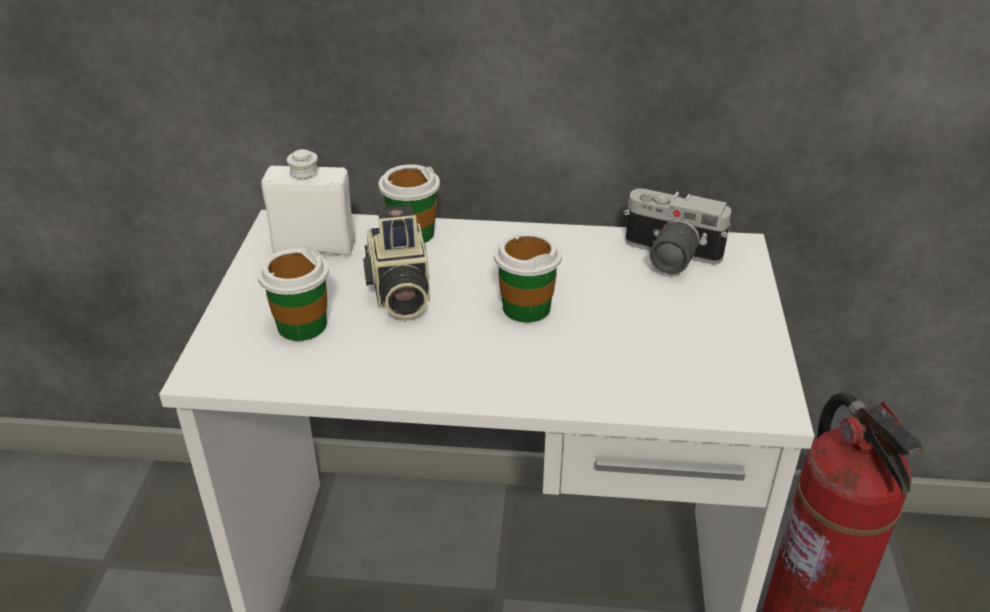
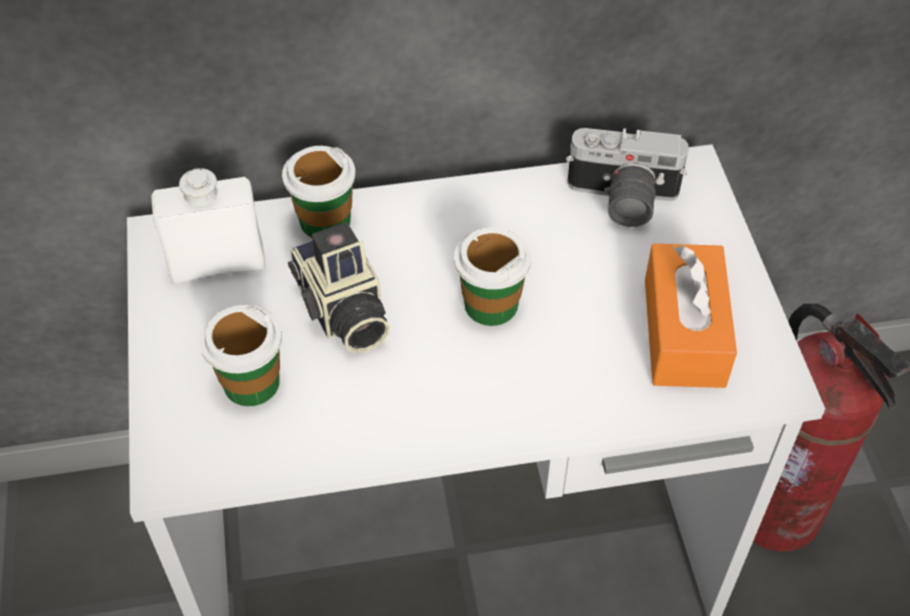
camera: 15 degrees left, 15 degrees up
(693, 355) = (684, 332): none -> orange tissue box

